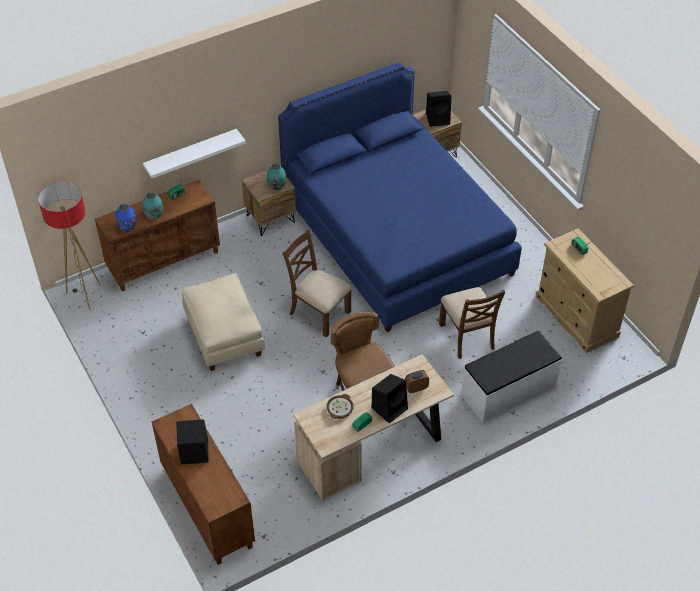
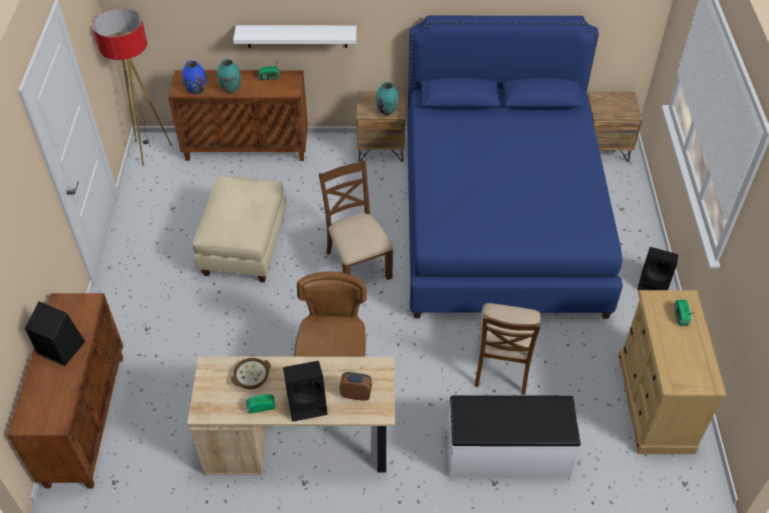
camera: 30 degrees right, 0 degrees up
(438, 118) = (617, 106): black speaker -> black speaker (654, 284)

